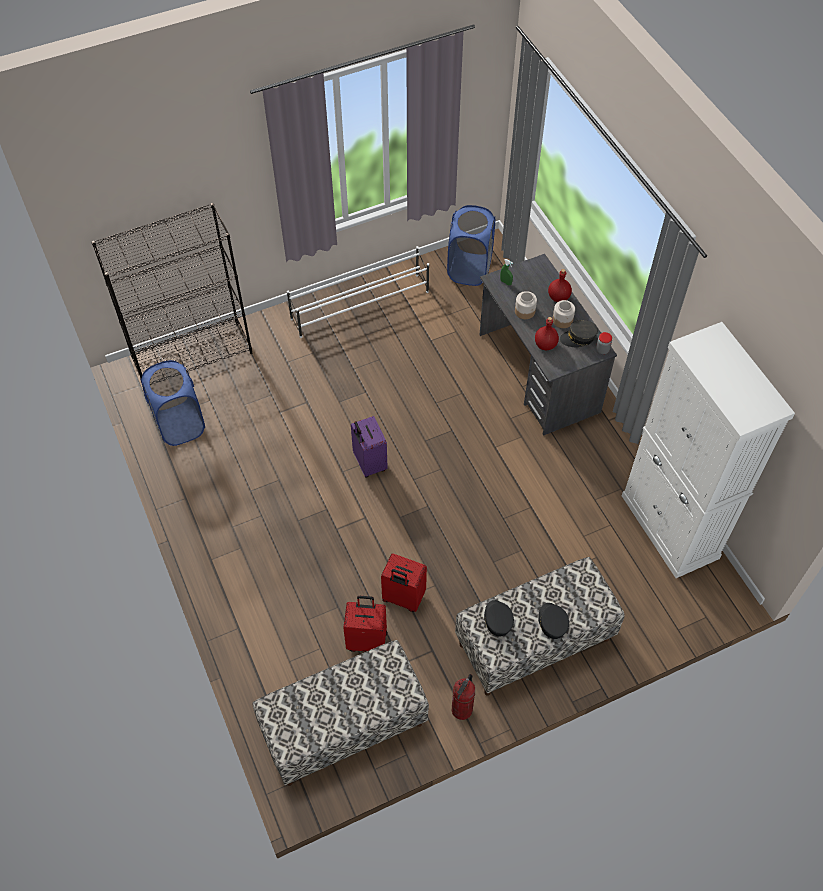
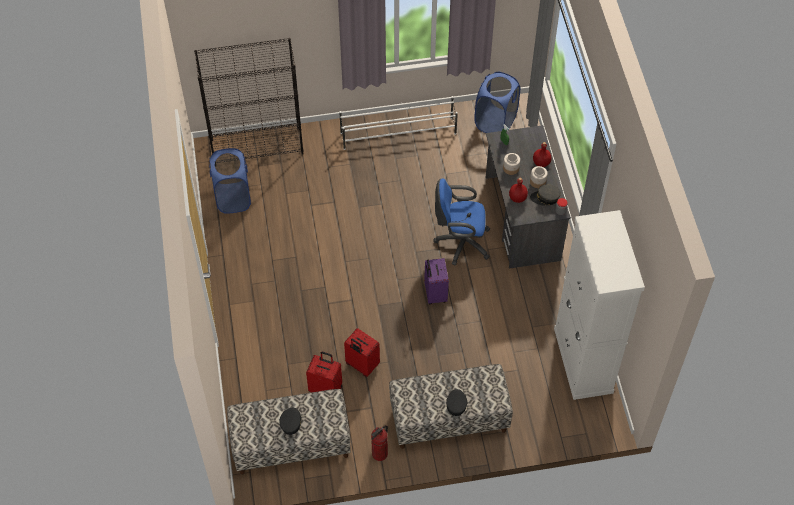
camera: 15 degrees right, 0 degrees up
(369, 463) = (367, 259): purple suitcase -> purple suitcase (434, 294)
(475, 417) = (460, 242): none -> blue office chair
(497, 620) = (417, 392): black cap -> black cap (291, 422)

